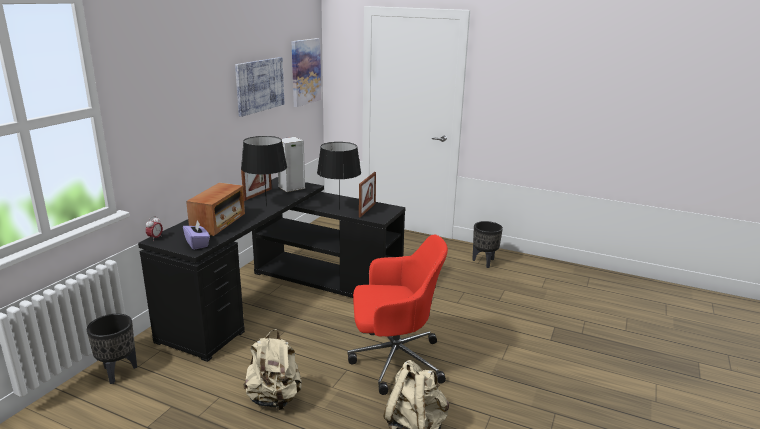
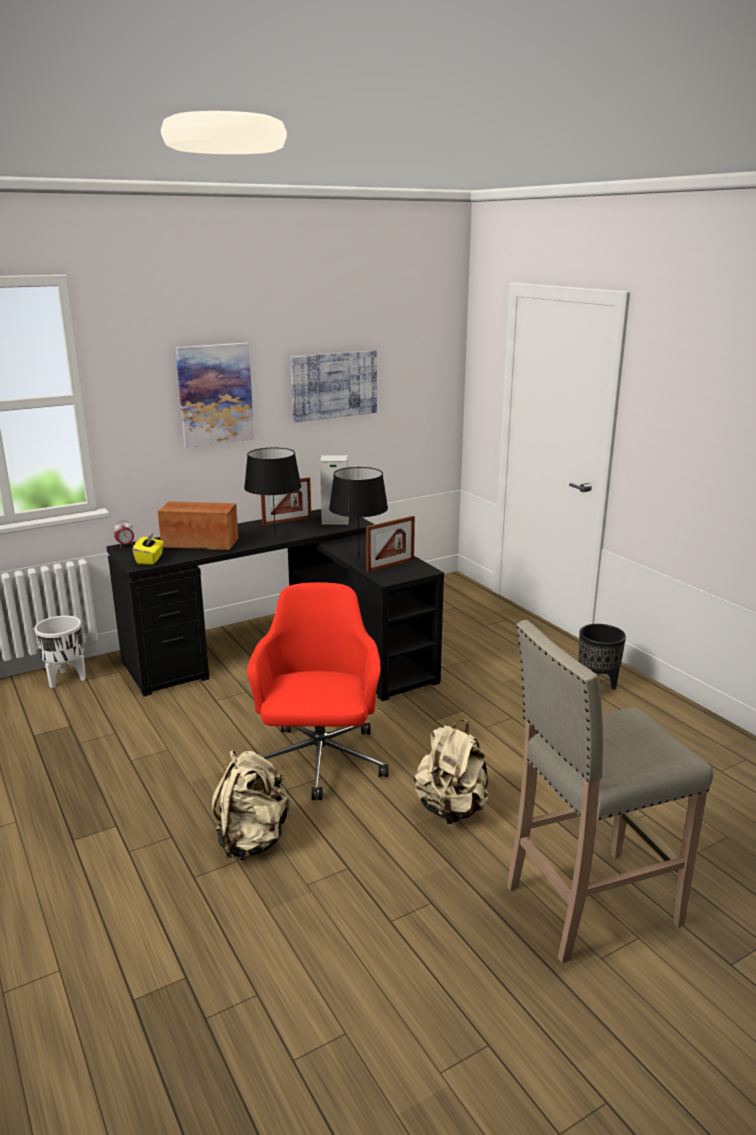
camera: 35 degrees right, 0 degrees up
(118, 372) = (65, 679): black planter -> white planter
(197, 244) = (150, 559): purple tissue box -> yellow tissue box
(218, 223) = (200, 544): radio -> radio turned 135 degrees counterclockwise
(274, 399) = (157, 754): beige backpack -> beige backpack (451, 809)
(305, 72) = (426, 371): picture -> picture (215, 394)
(394, 360) = (319, 763): red office chair -> red office chair turned 120 degrees counterclockwise
(619, 378) = (588, 905): none -> beige stool

